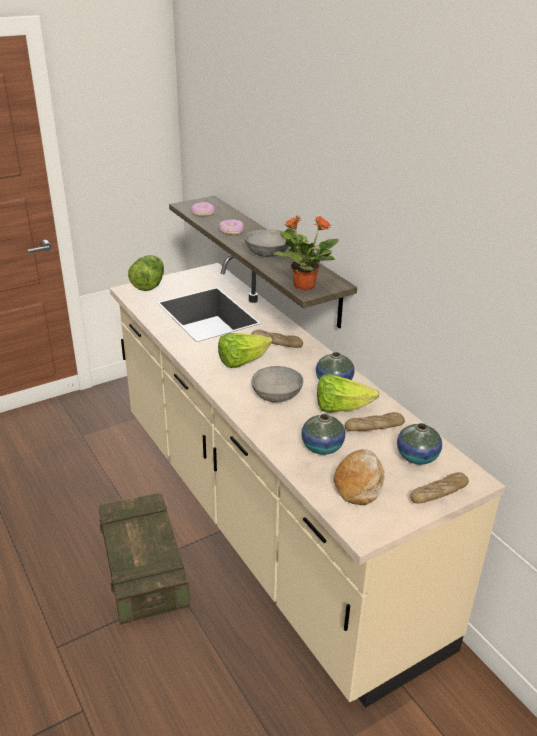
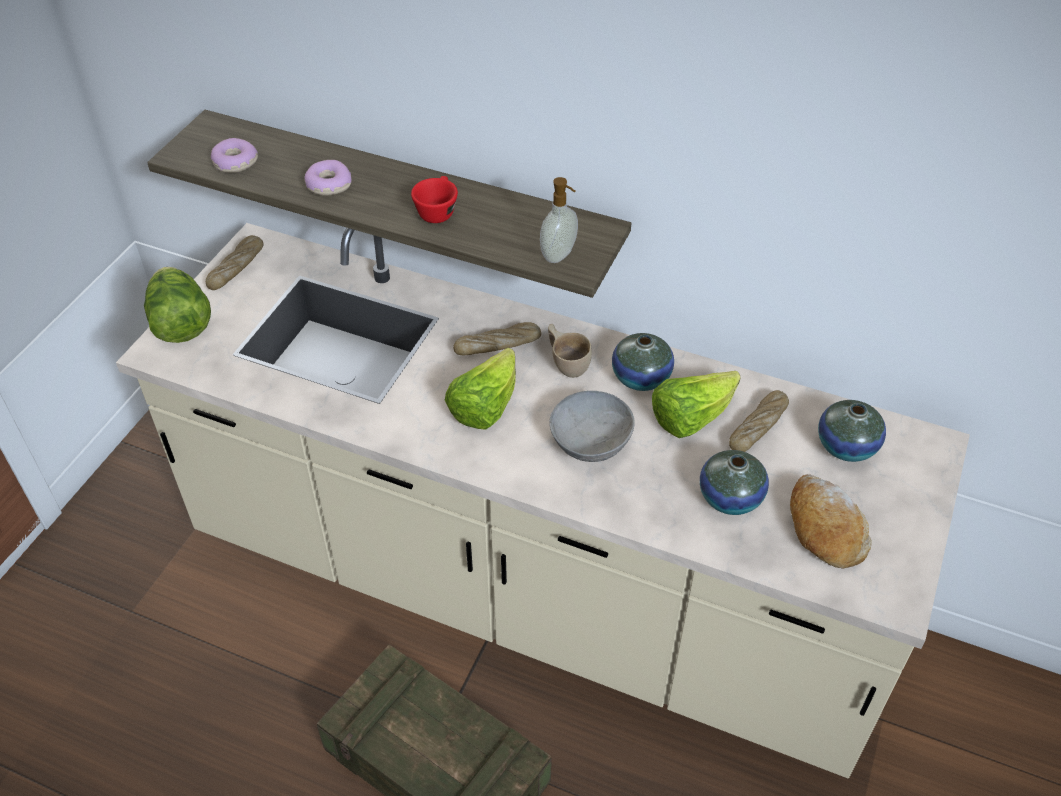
camera: 35 degrees left, 15 degrees up
(267, 253) = (437, 210): grey bowl -> red cup
(302, 362) = (567, 362): none -> beige cup
(303, 285) = (559, 255): potted plant -> soap dispenser
(439, 493) = (917, 488): bread -> bread (236, 268)

